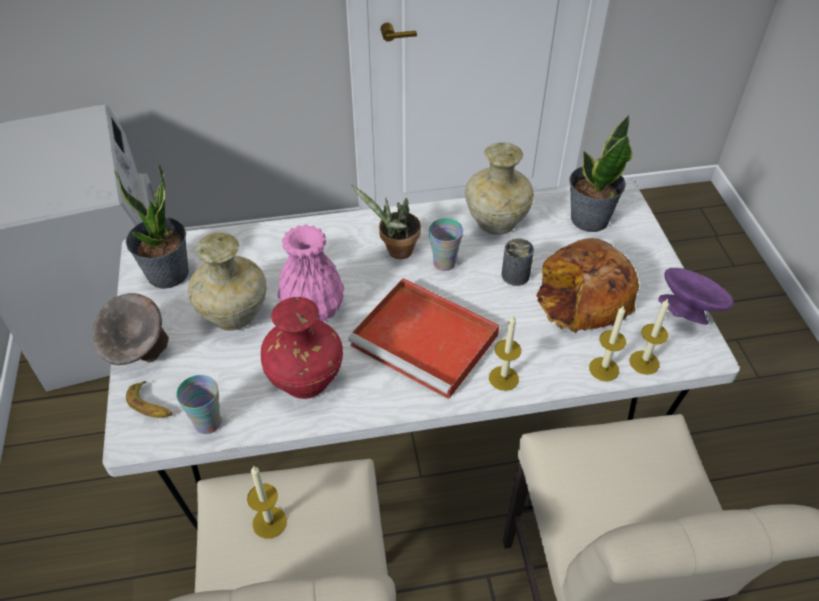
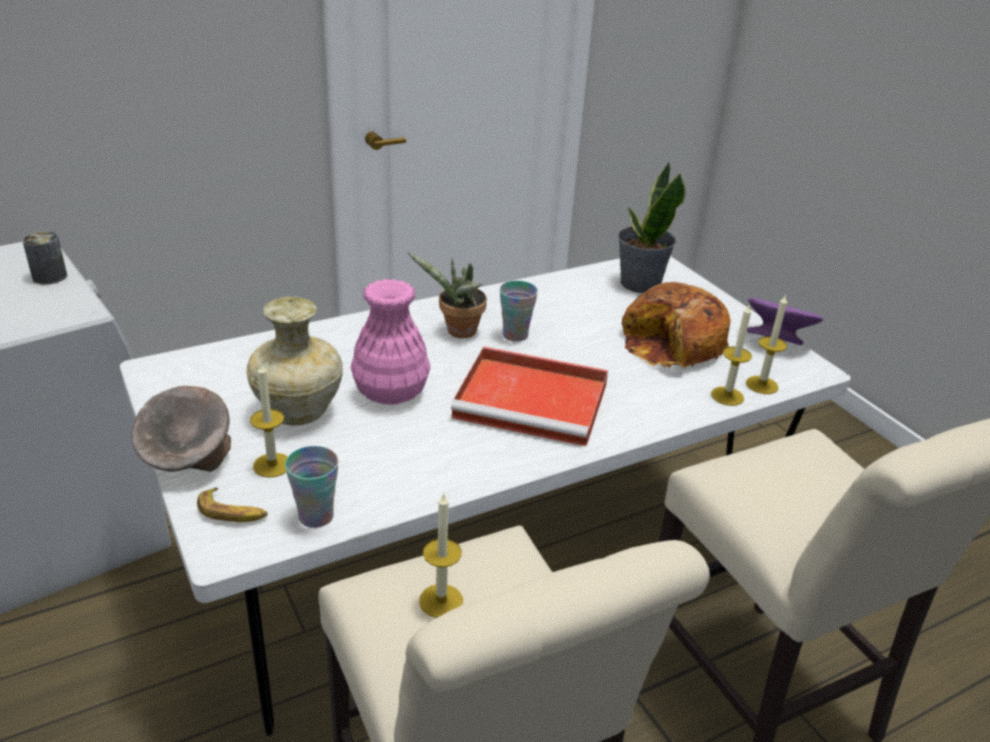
camera: 20 degrees left, 15 degrees down
(168, 274) = (195, 386): potted plant -> none
(305, 381) = (416, 457): red vase -> none
(495, 223) = (549, 297): beige vase -> none
(503, 378) = (633, 419): candle -> candle (272, 465)
(515, 275) = (594, 335): can -> can (50, 277)

